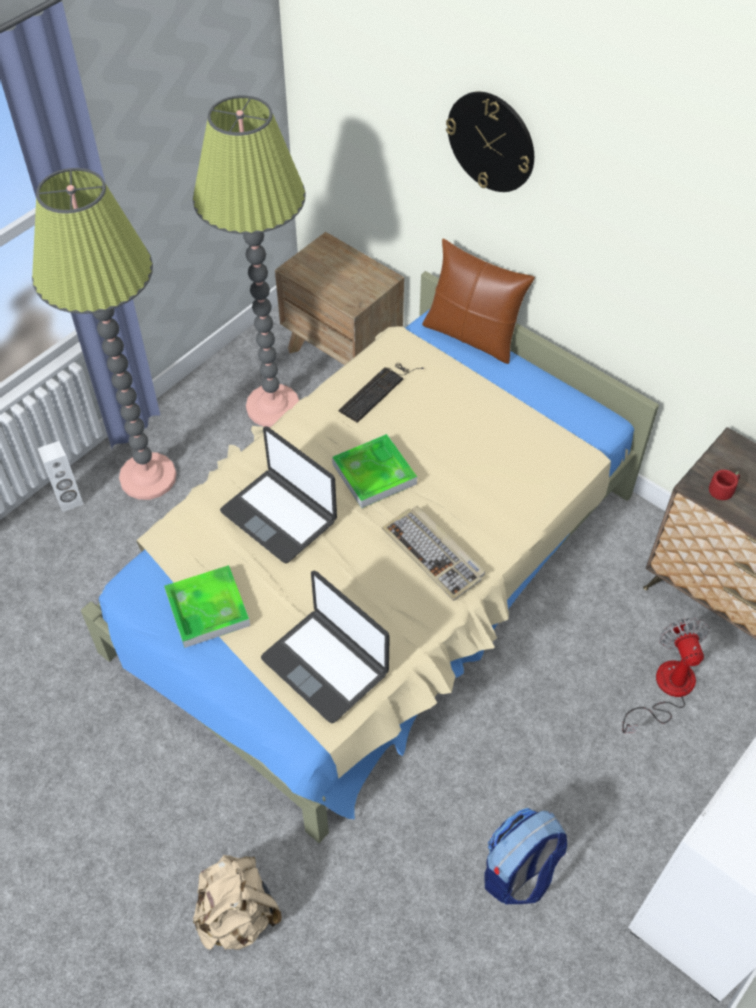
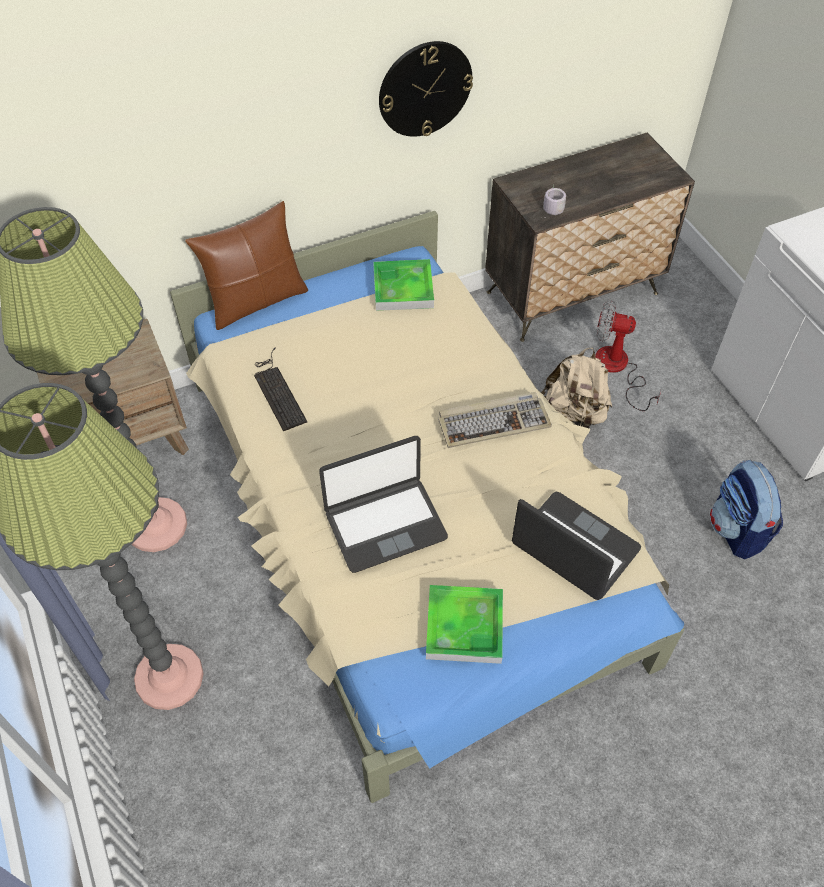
camera: 65 degrees left, 0 degrees up
(70, 501) = (149, 772): white speaker -> none
(238, 914) = (710, 762): beige backpack -> beige backpack (574, 413)
(326, 665) = (574, 548): laptop -> laptop turned 120 degrees counterclockwise
(374, 474) = (379, 431): tray -> tray (403, 288)
(491, 141) = (195, 106): wall clock -> wall clock (425, 89)
(722, 489) = (551, 207): red mug -> grey mug

